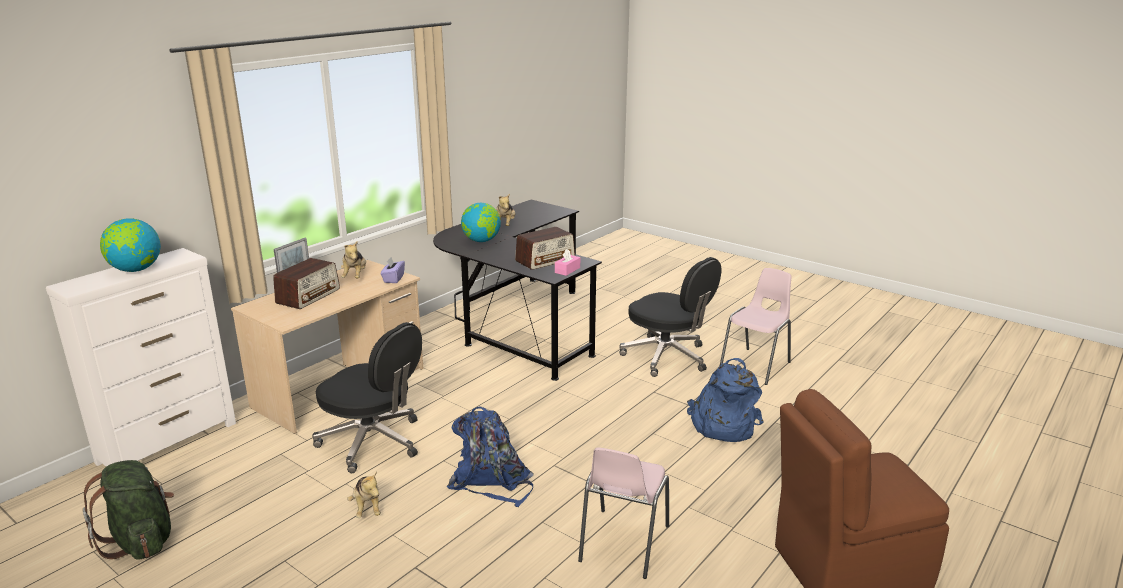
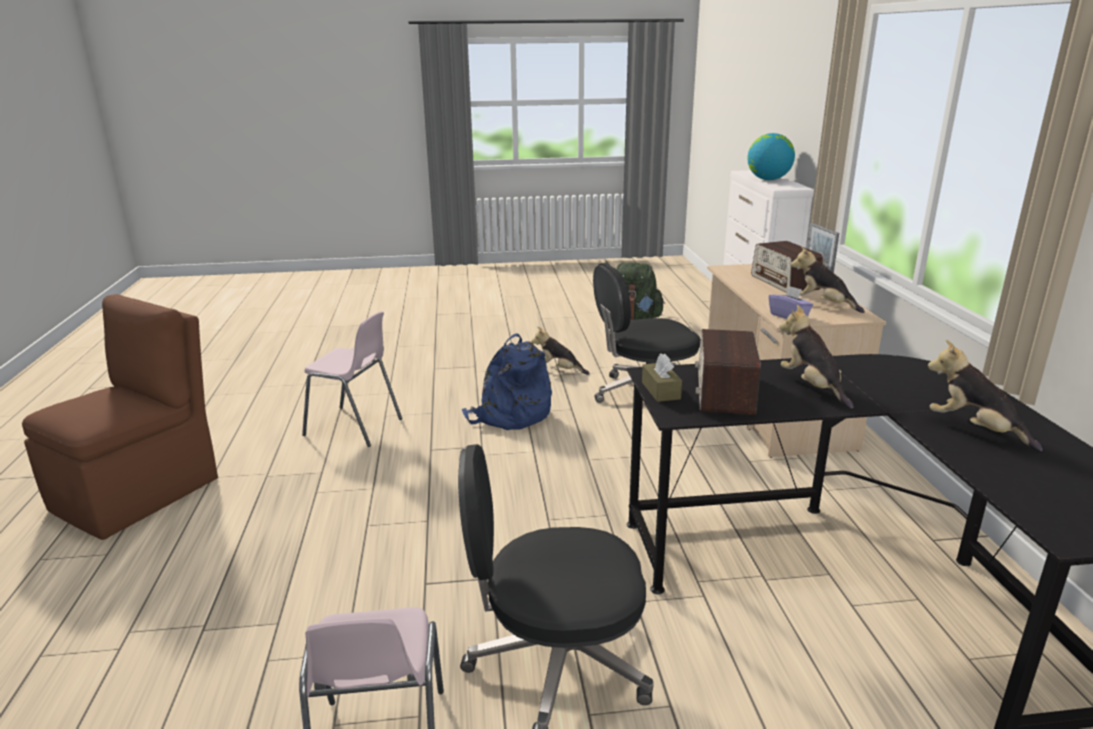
camera: 135 degrees right, 0 degrees up
(481, 241) = (884, 384): globe -> none
(508, 250) = (812, 387): none -> plush toy
(567, 270) = (660, 390): pink tissue box -> brown tissue box
(622, 544) = (354, 427): pink chair -> pink chair turned 135 degrees clockwise
(722, 425) = (352, 576): blue backpack -> none

